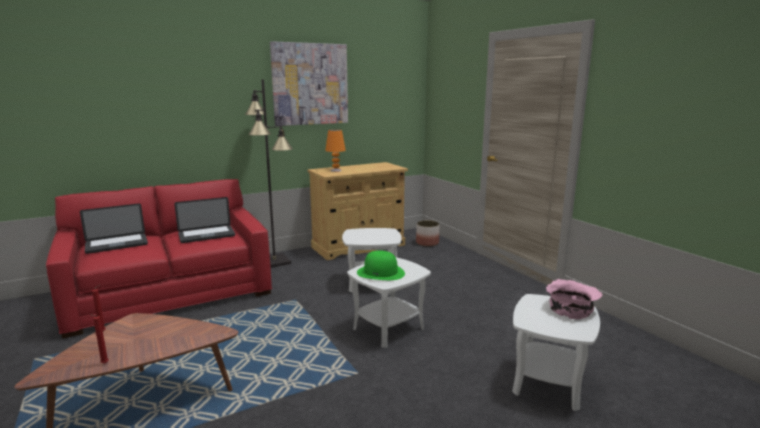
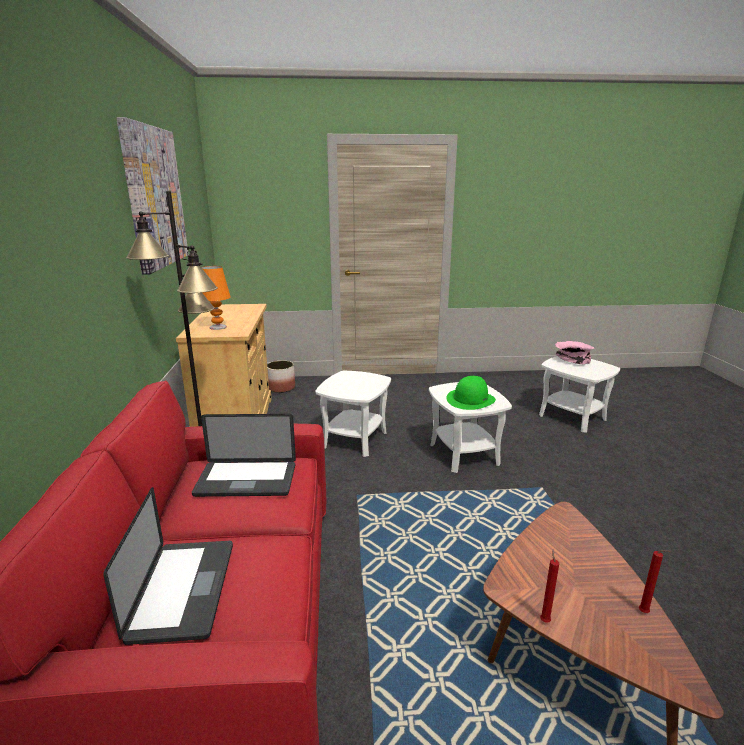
camera: 65 degrees left, 5 degrees up
(206, 235) = (246, 480): laptop -> laptop turned 90 degrees clockwise

